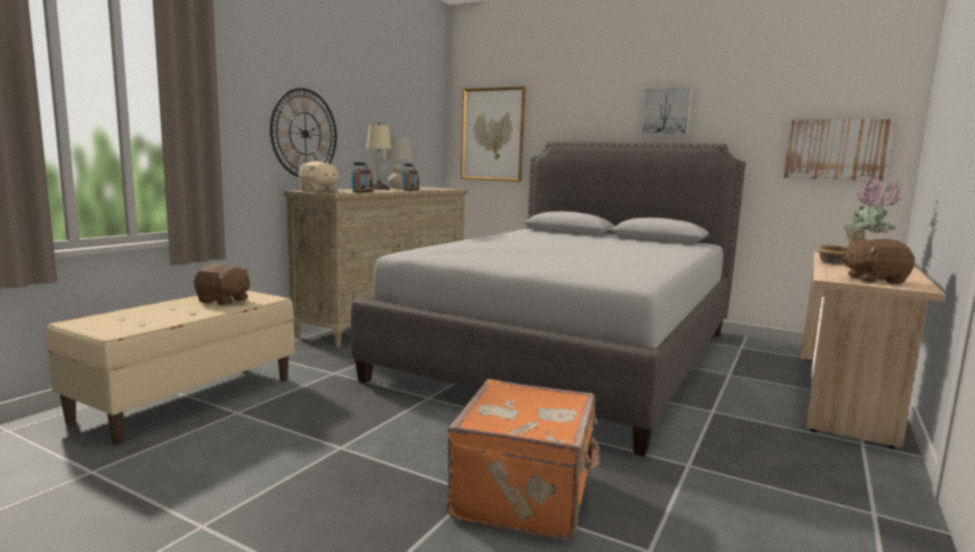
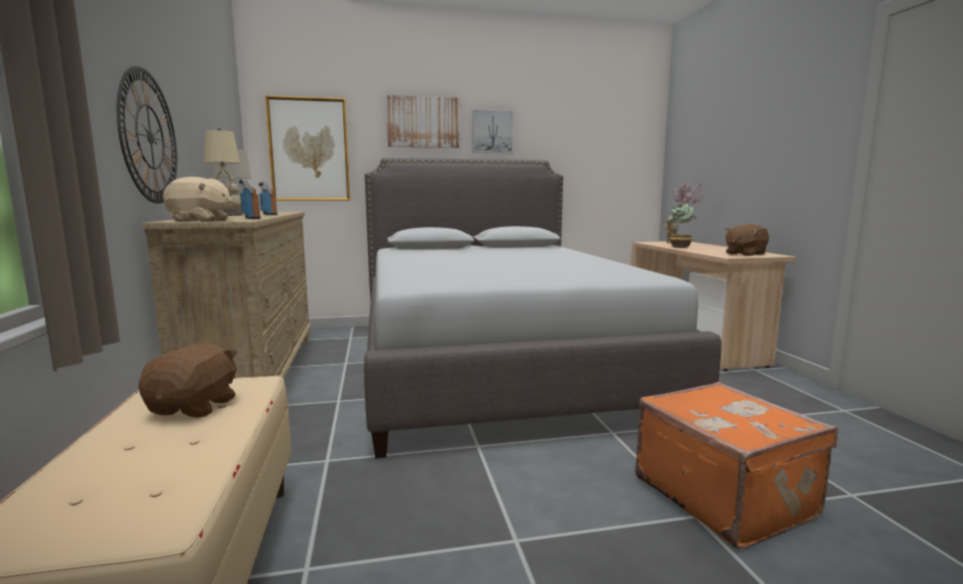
camera: 40 degrees left, 0 degrees up
(223, 301) = (195, 407): brown plush toy -> brown plush toy turned 60 degrees counterclockwise
(836, 149) = (616, 165): picture -> picture (423, 122)

